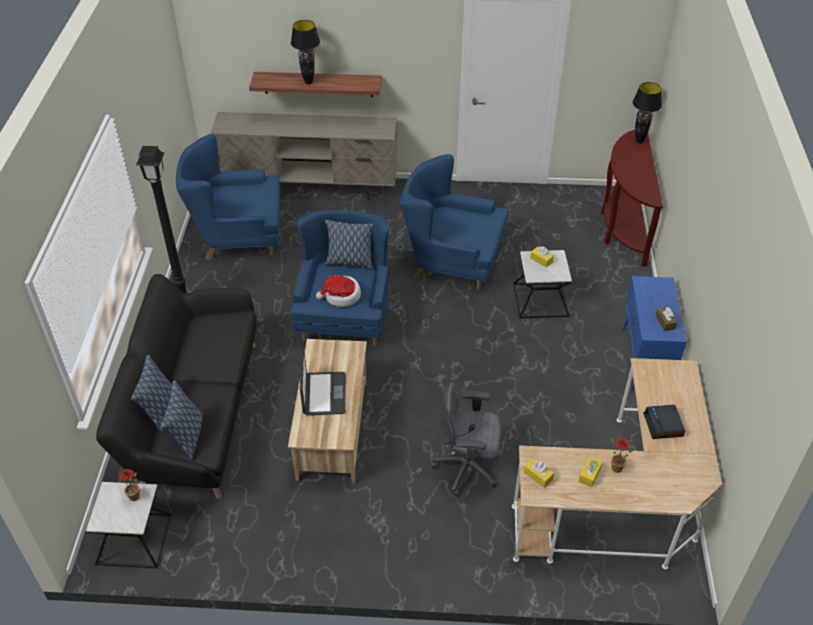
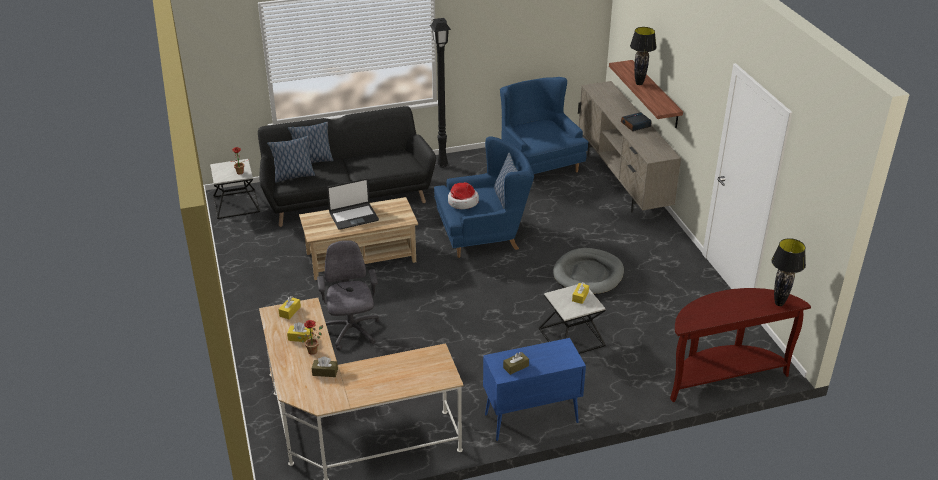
camera: 70 degrees right, 10 degrees down
(452, 259) = (588, 274): blue armchair -> grey dog bed
(654, 464) = (325, 372): none -> brown tissue box
(663, 425) = (371, 372): alarm clock -> alarm clock (635, 125)

